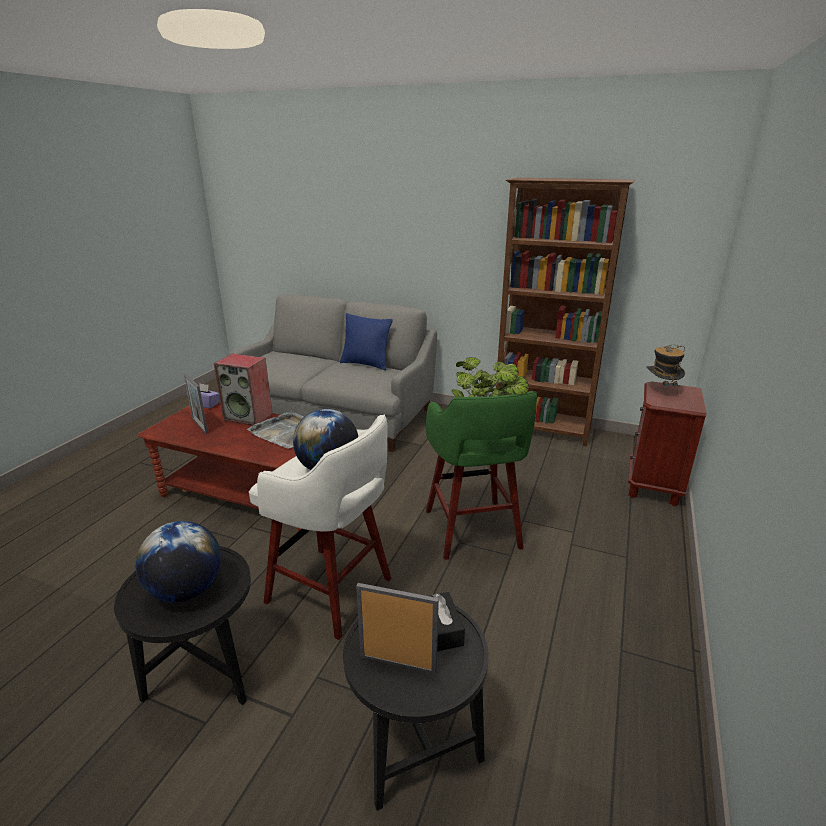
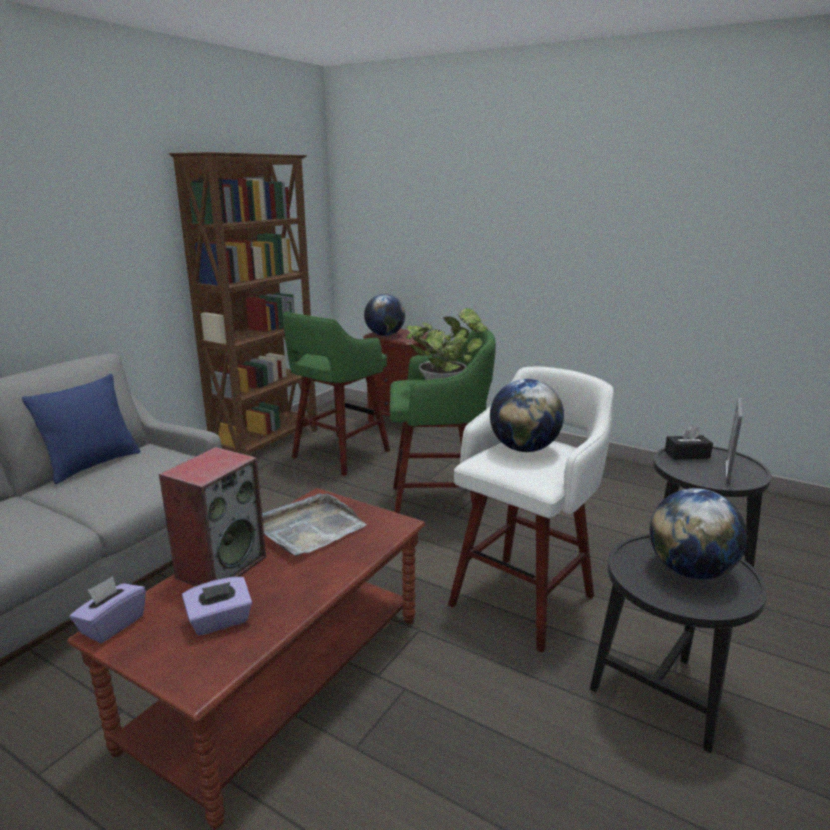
camera: 80 degrees left, 5 degrees down
(200, 426) = (220, 621): picture frame -> purple tissue box
(541, 465) = (339, 455): none -> green stool
(661, 390) = (384, 335): hat -> globe

